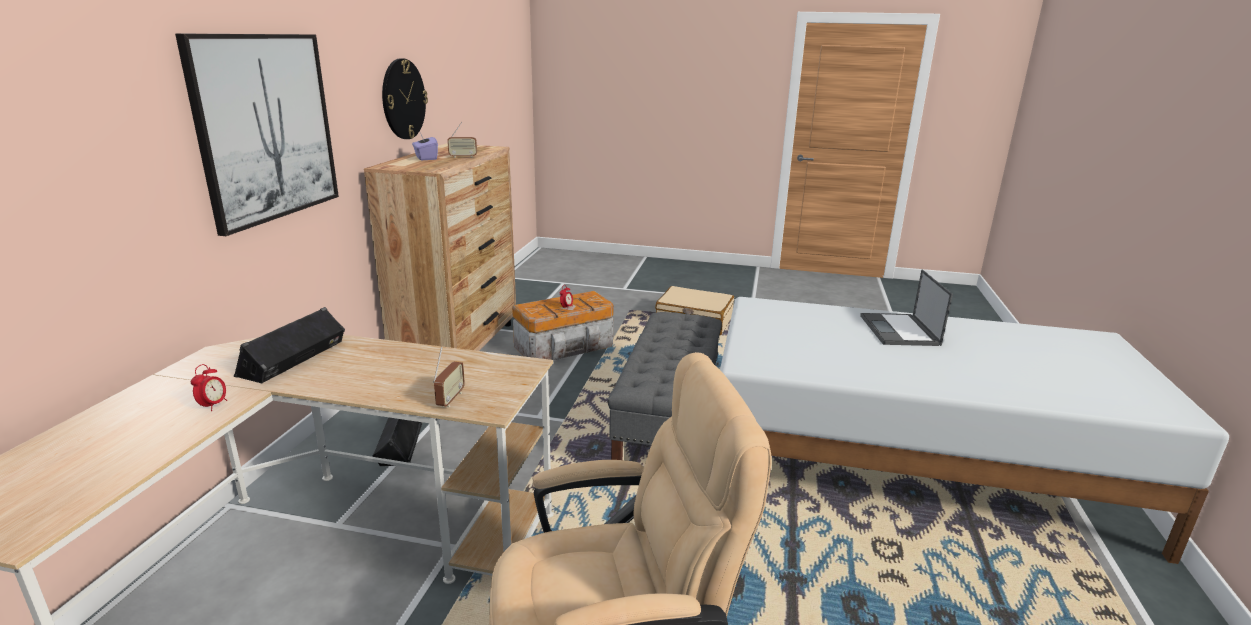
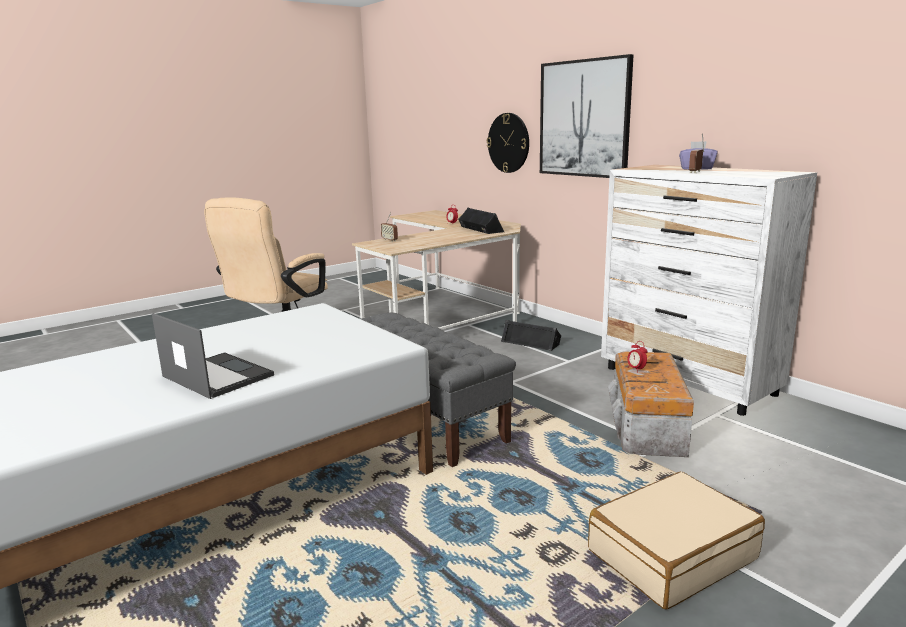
camera: 130 degrees right, 5 degrees down
(403, 99) = (749, 110): wall clock -> wall clock (508, 143)
(459, 347) = (688, 381): brown dresser -> white dresser

